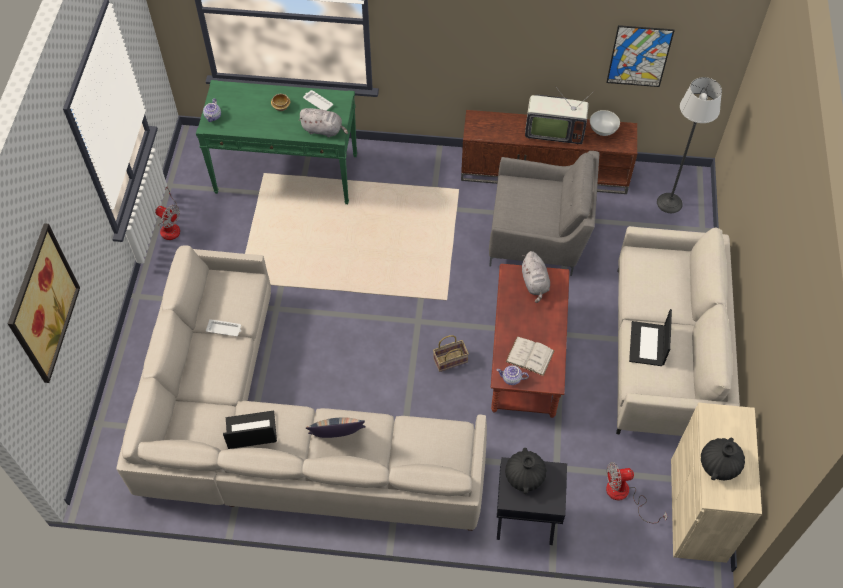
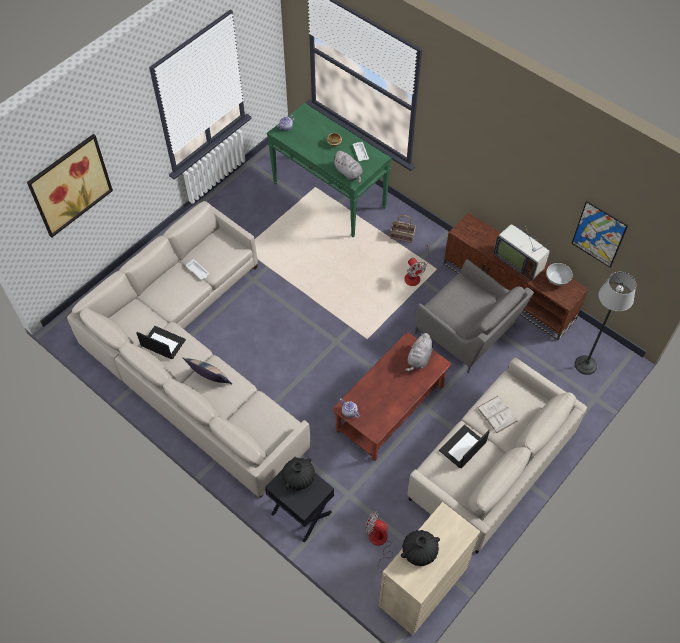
camera: 35 degrees right, 0 degrees up
(170, 225) = (230, 189): fan -> fan (414, 275)
(451, 360) = (337, 380): basket -> basket (403, 236)
(530, 356) = (374, 405): white book -> white book (497, 414)

